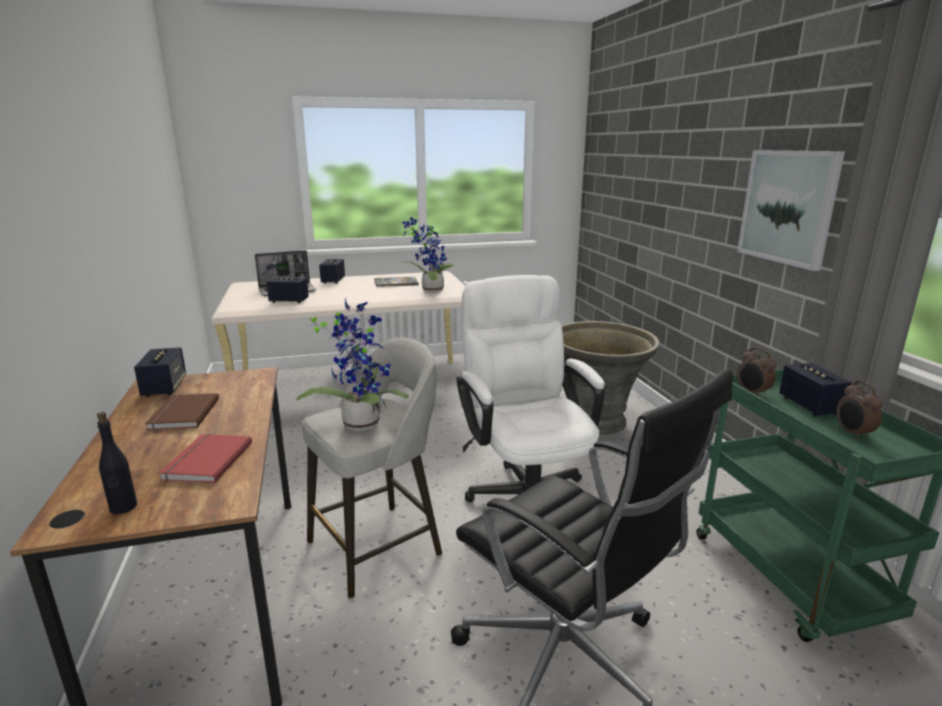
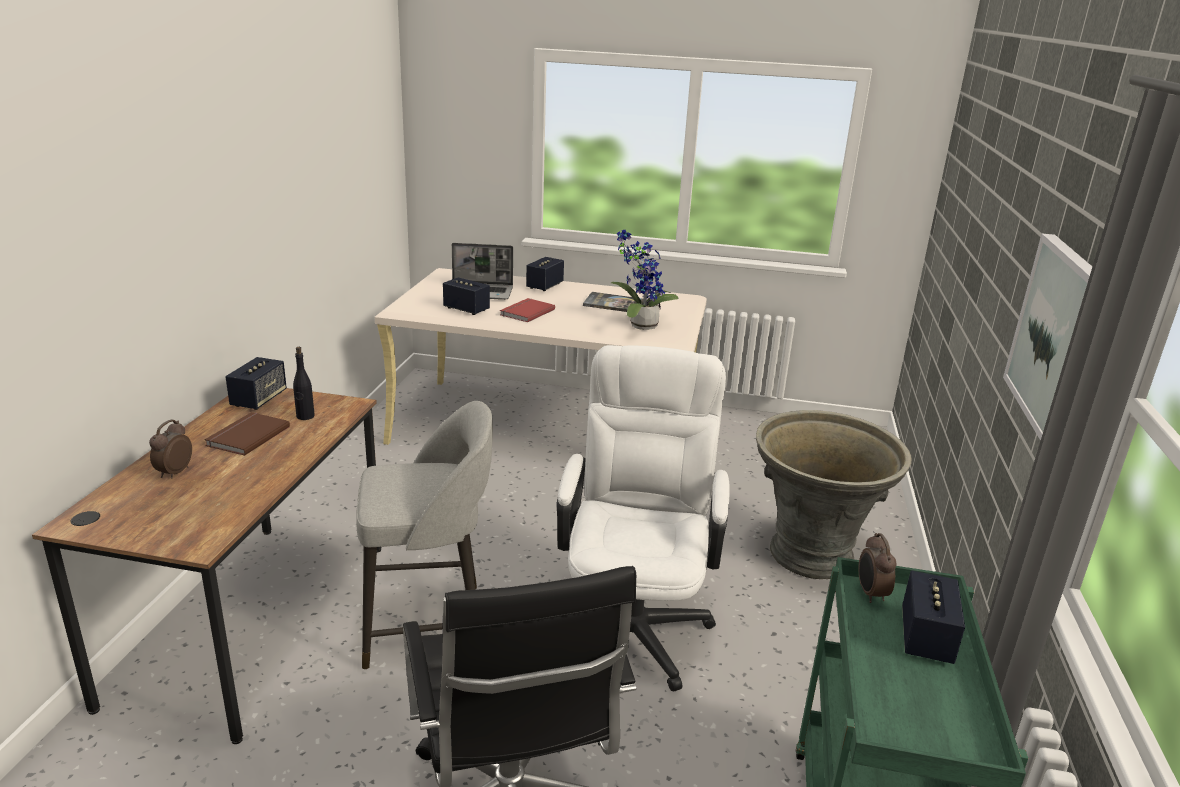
camera: 25 degrees right, 5 degrees up
(123, 507) = (126, 521): black bottle -> black bottle (305, 416)
(205, 461) = (220, 495): red book -> red book (526, 312)
(361, 422) = (407, 488): potted plant -> none
(852, 434) = (924, 695): alarm clock -> alarm clock (174, 473)

